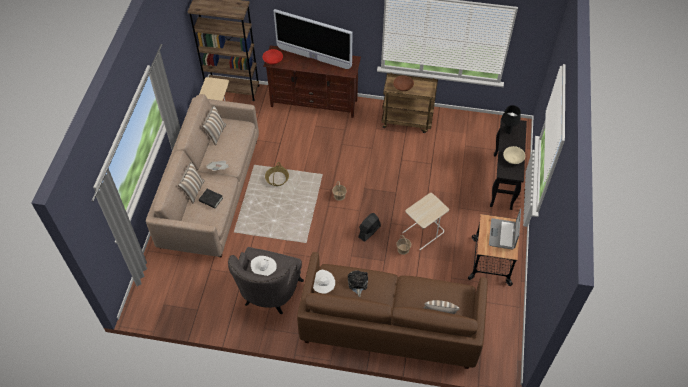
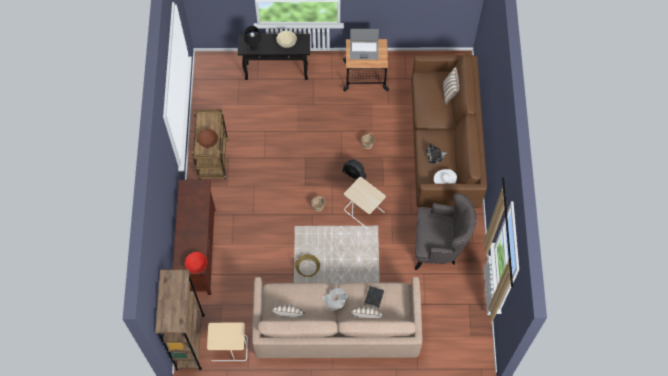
camera: 100 degrees left, 10 degrees up
(264, 270) = (439, 233): white hat -> none
(314, 58) = (187, 224): television -> none
(423, 233) = (346, 130): beige side table -> beige side table (364, 211)

